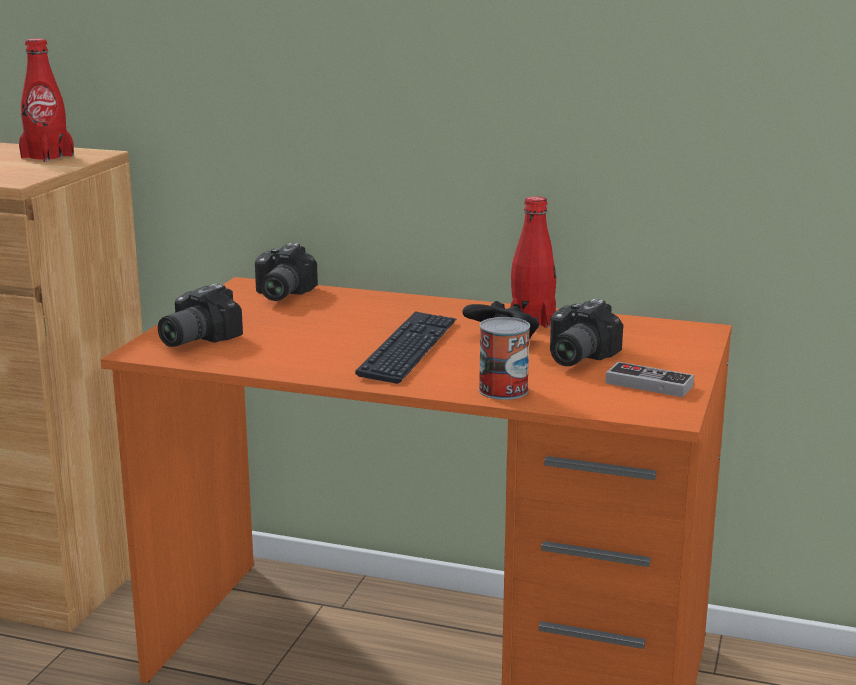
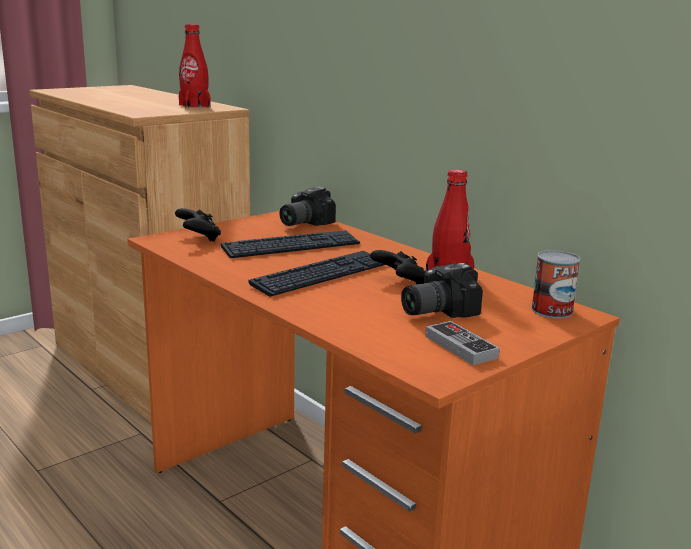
camera: 30 degrees right, 0 degrees up
(193, 339) = (199, 238): camera -> black game controller
(319, 325) = (291, 247): none -> keyboard
(503, 390) = (335, 321): can -> can (551, 310)

